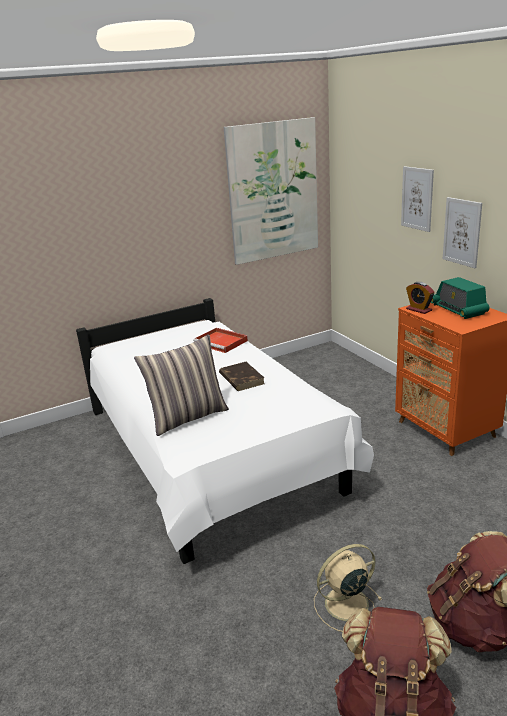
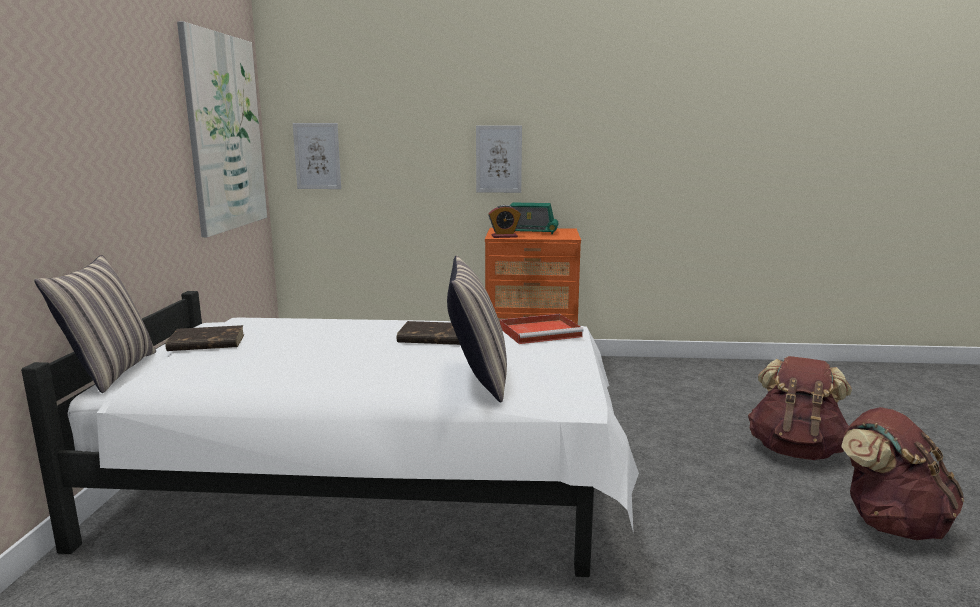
camera: 60 degrees left, 10 degrees down
(121, 339) = (110, 371): none -> pillow
(168, 336) = (206, 343): none -> brown book
(222, 342) = (308, 325): red tray -> red tray (541, 332)
(344, 604) = (736, 496): beige fan -> none
(417, 198) = (430, 133): picture -> picture (317, 156)

